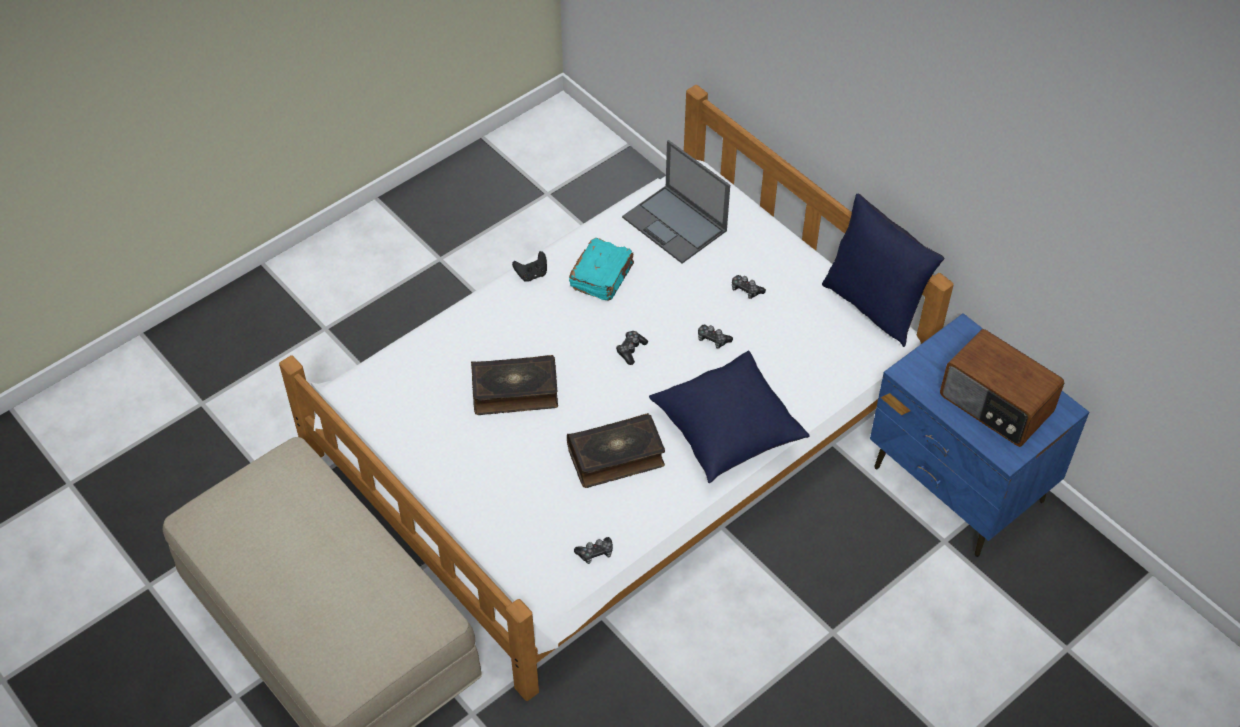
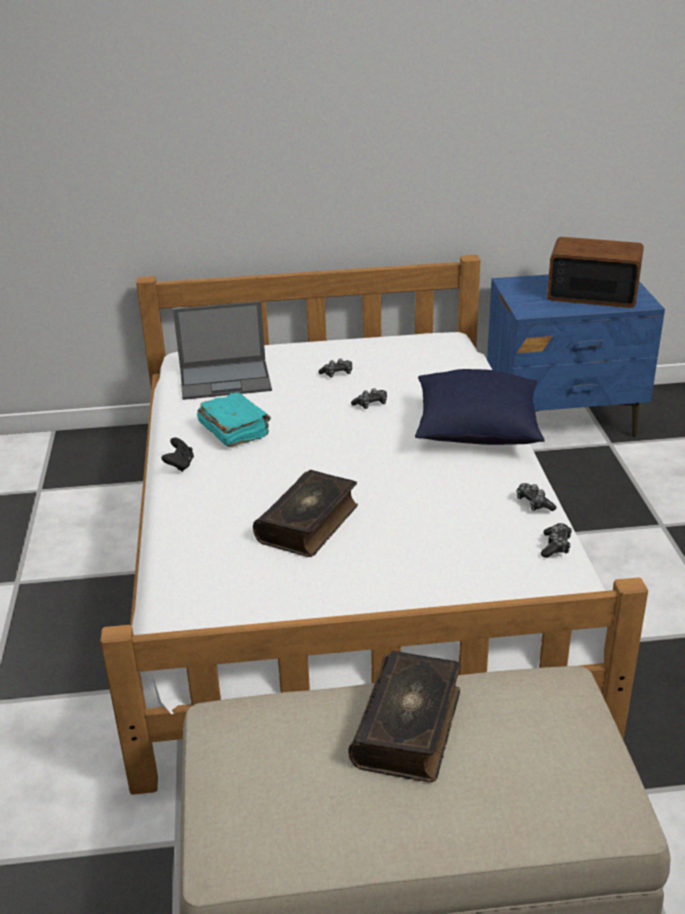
camera: 55 degrees left, 20 degrees down
(616, 457) = (451, 494): book -> book (409, 727)
(630, 350) = (335, 445): game controller -> game controller (534, 503)
(873, 305) = (415, 335): blue pillow -> none
(995, 405) = (592, 293): radio -> radio turned 150 degrees counterclockwise

